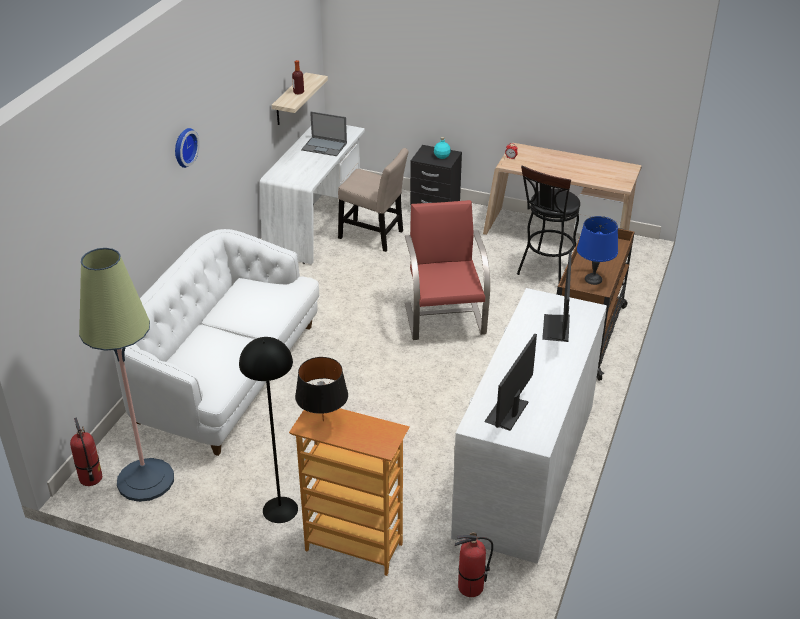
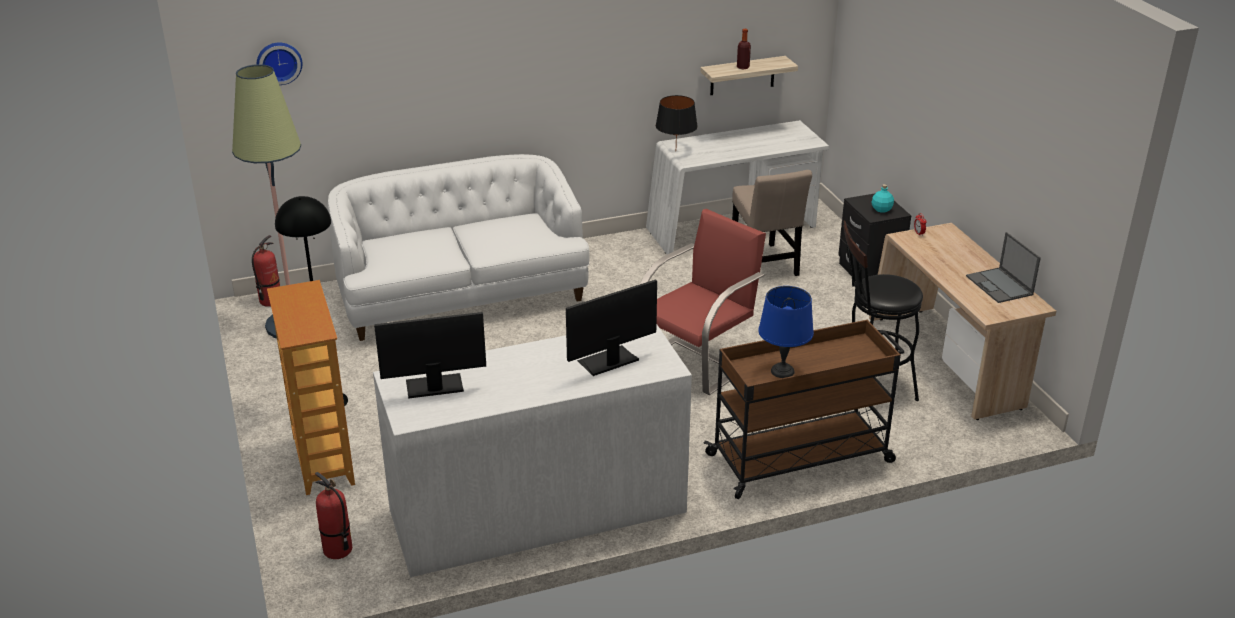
camera: 50 degrees right, 5 degrees down
(183, 147) = (514, 50): wall clock -> wall clock (279, 62)
(323, 421) = (298, 296): black table lamp -> black table lamp (676, 151)
(325, 146) = (761, 143): laptop -> laptop (1000, 286)

